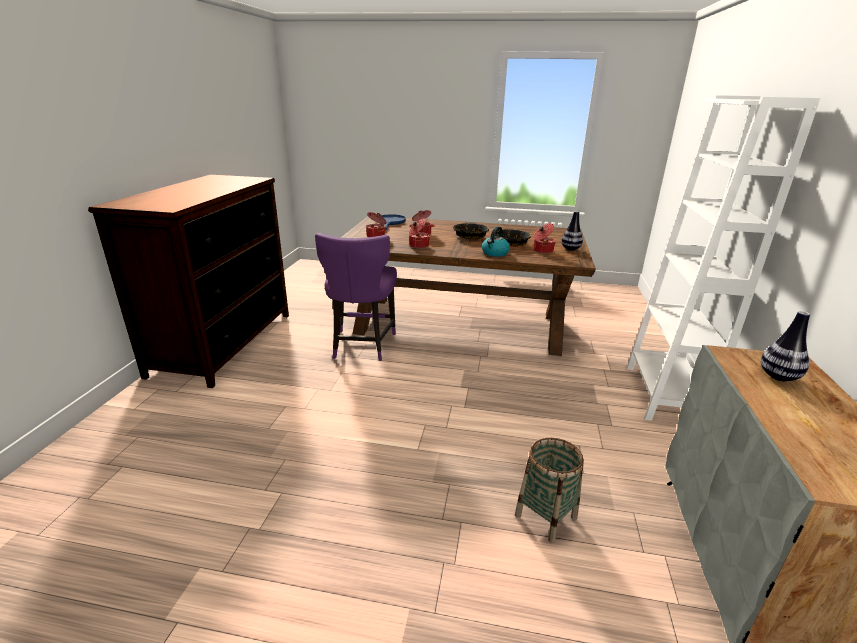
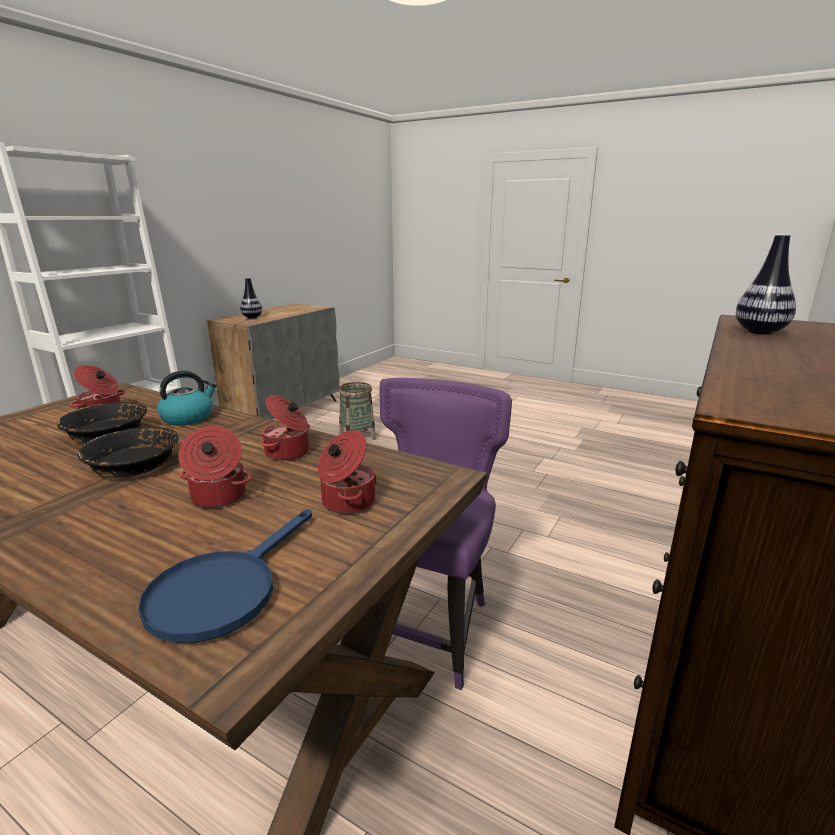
camera: 160 degrees left, 5 degrees down
(570, 249) = (51, 411): vase -> vase (759, 332)

